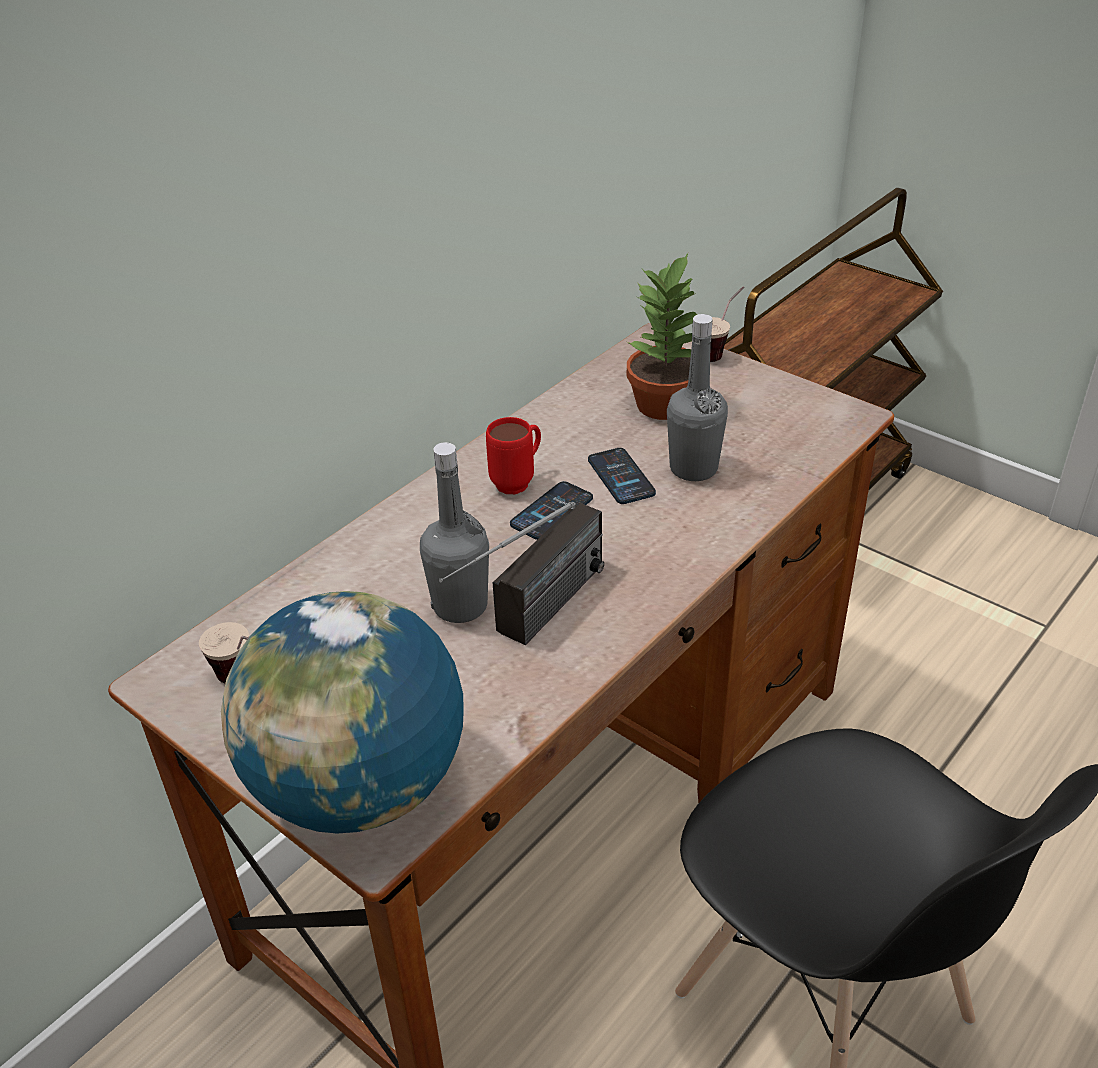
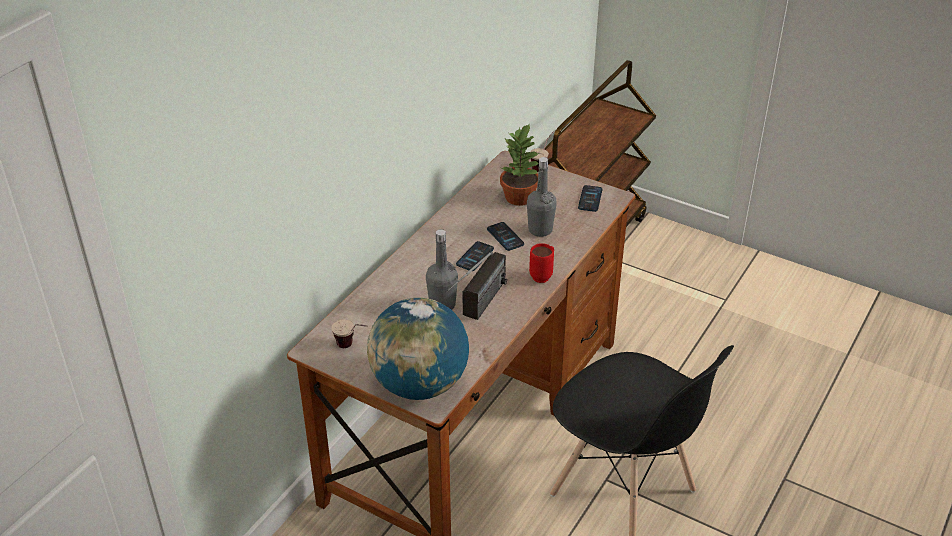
camera: 10 degrees left, 0 degrees up
(519, 481) = (454, 243): red mug -> red mug (543, 275)
(802, 416) = (590, 199): none -> phone

